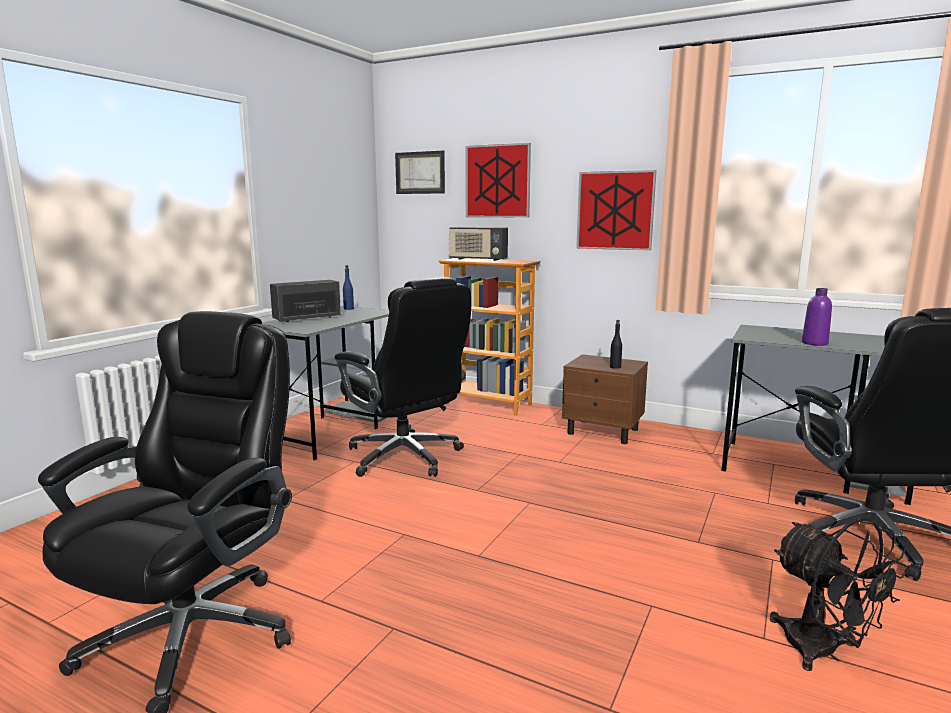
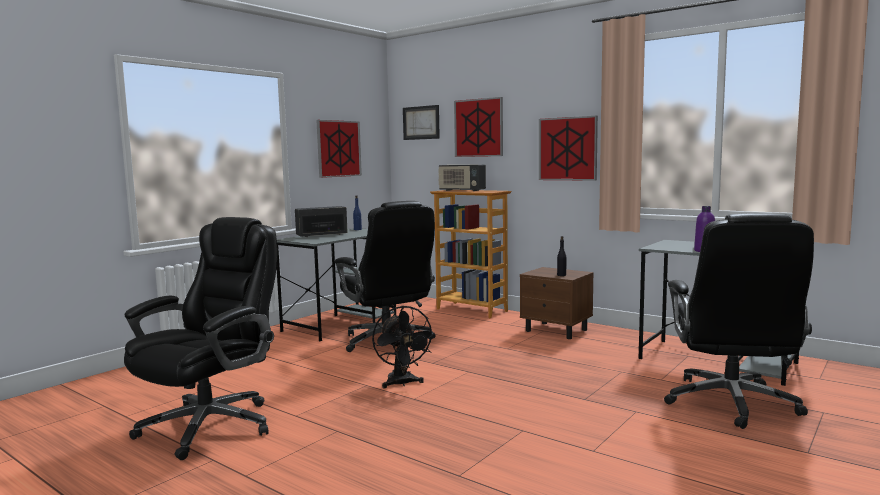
camera: 10 degrees right, 5 degrees down
(318, 203) = (338, 148): none -> picture
(823, 652) = (631, 460): black fan -> black fan (402, 384)

